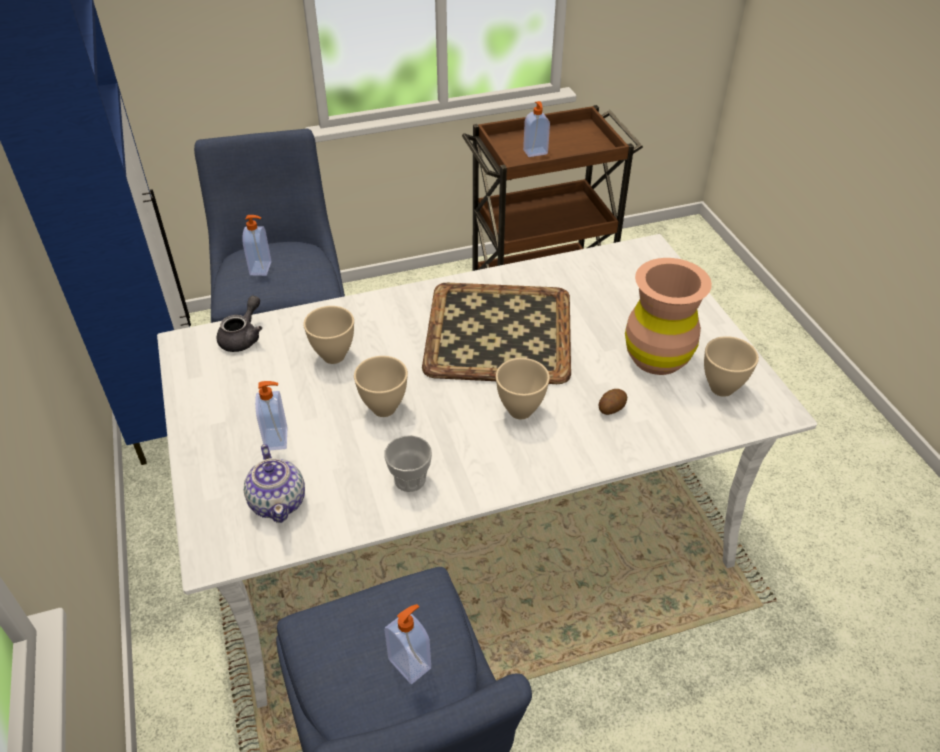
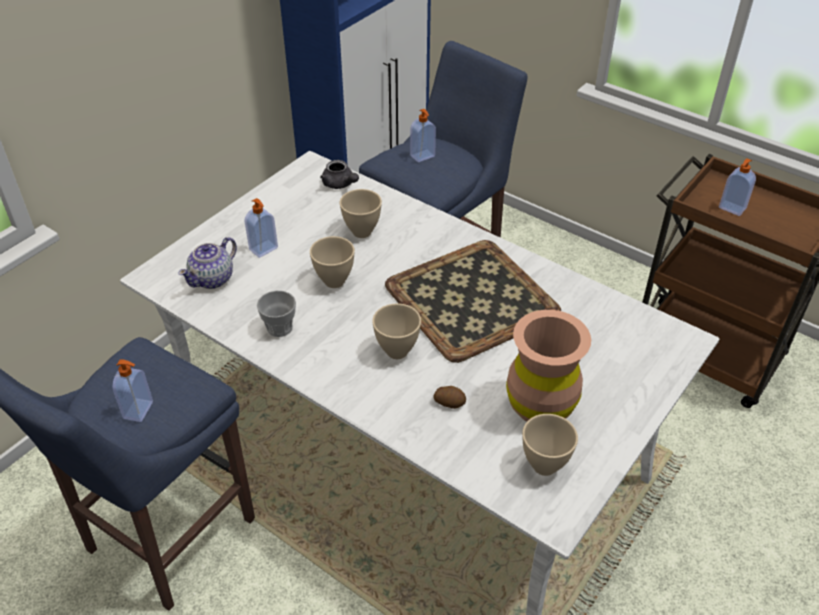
camera: 55 degrees right, 0 degrees up
(243, 337) = (340, 184): grey teapot -> grey teapot turned 60 degrees clockwise

